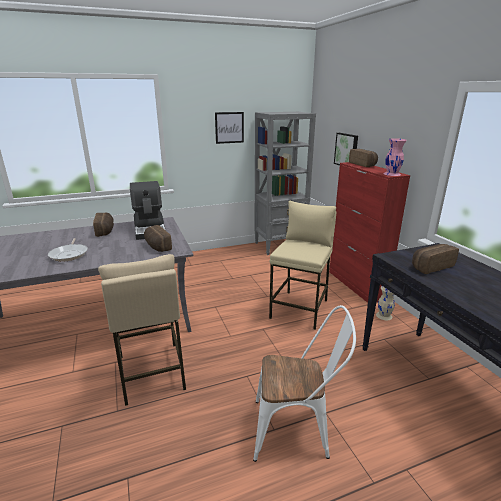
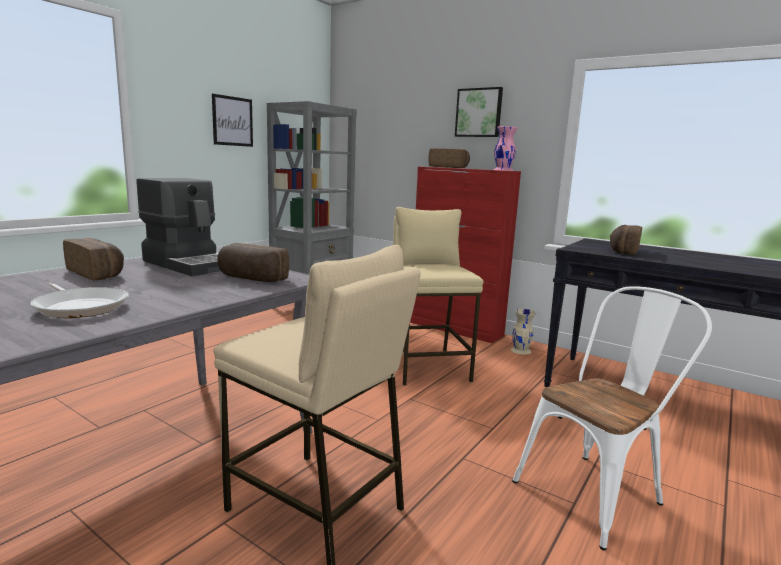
camera: 35 degrees left, 10 degrees down
(347, 150) = (407, 156): picture -> picture (479, 113)

